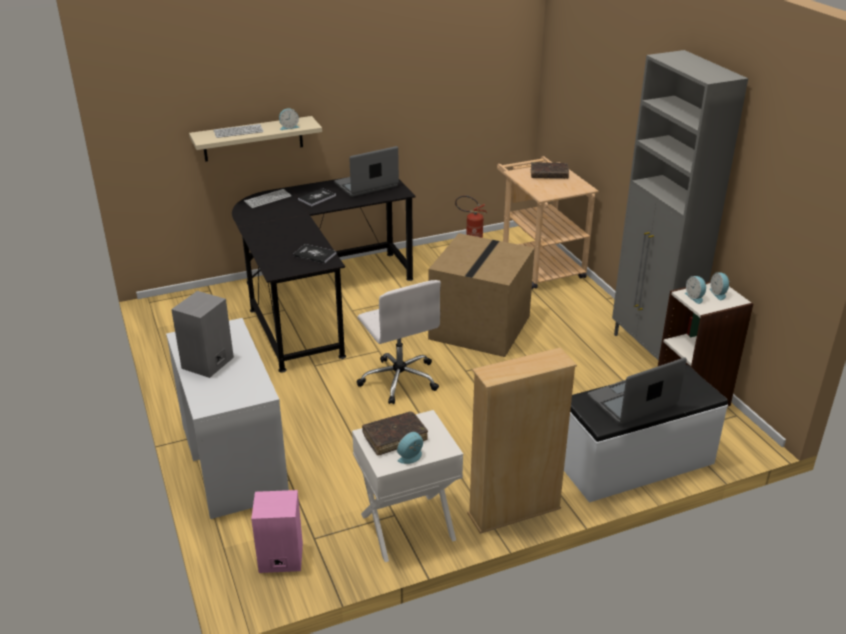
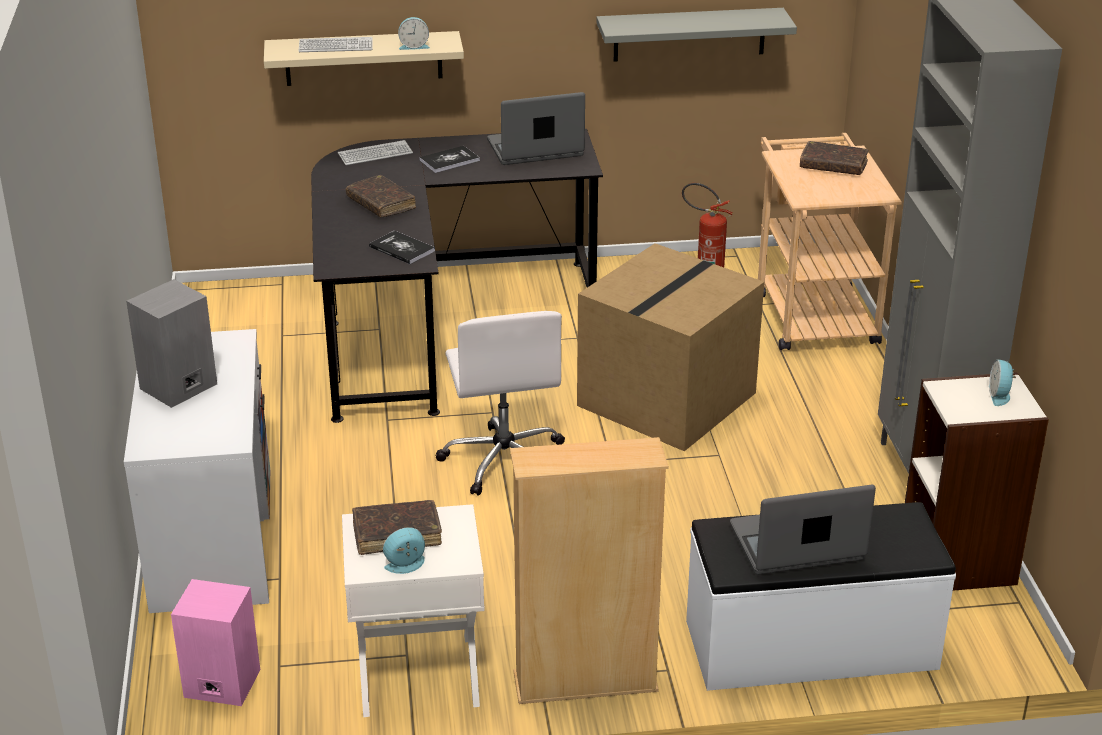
camera: 15 degrees right, 0 degrees up
(287, 229) = (381, 204): none -> brown book
(448, 106) = (689, 34): none -> grey shelf
(695, 297) = (956, 395): alarm clock -> none

